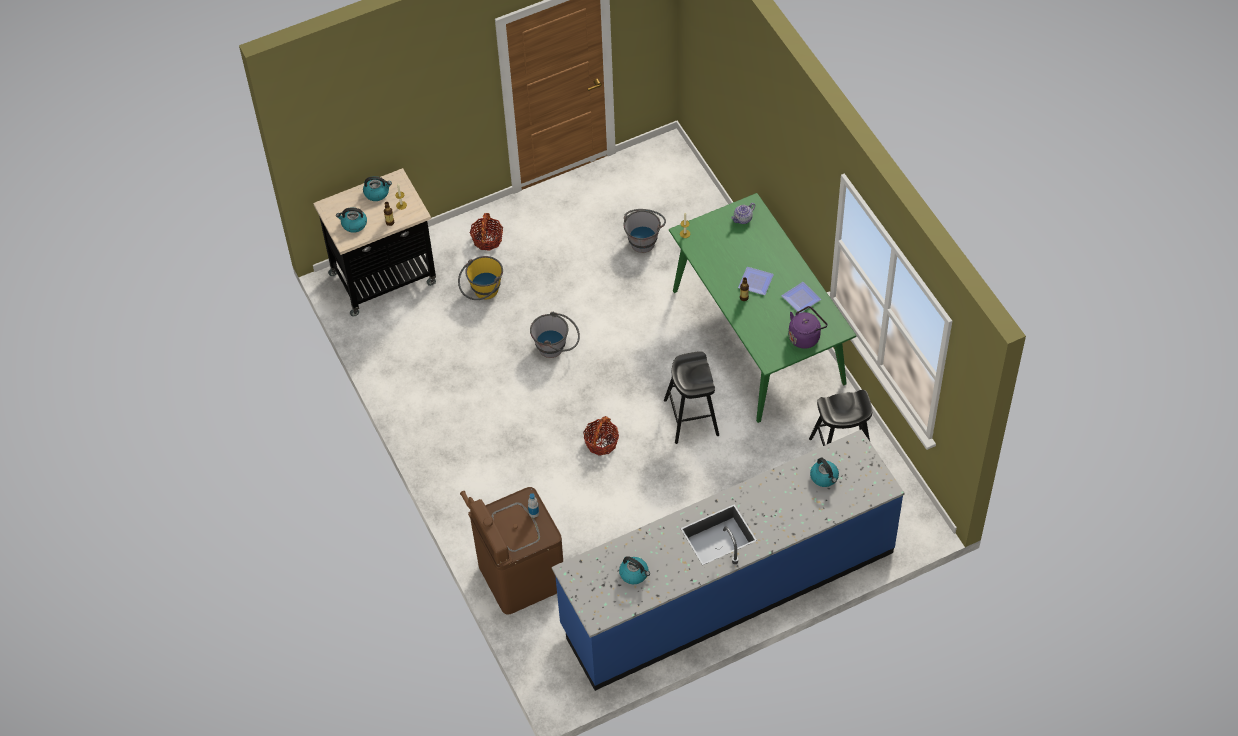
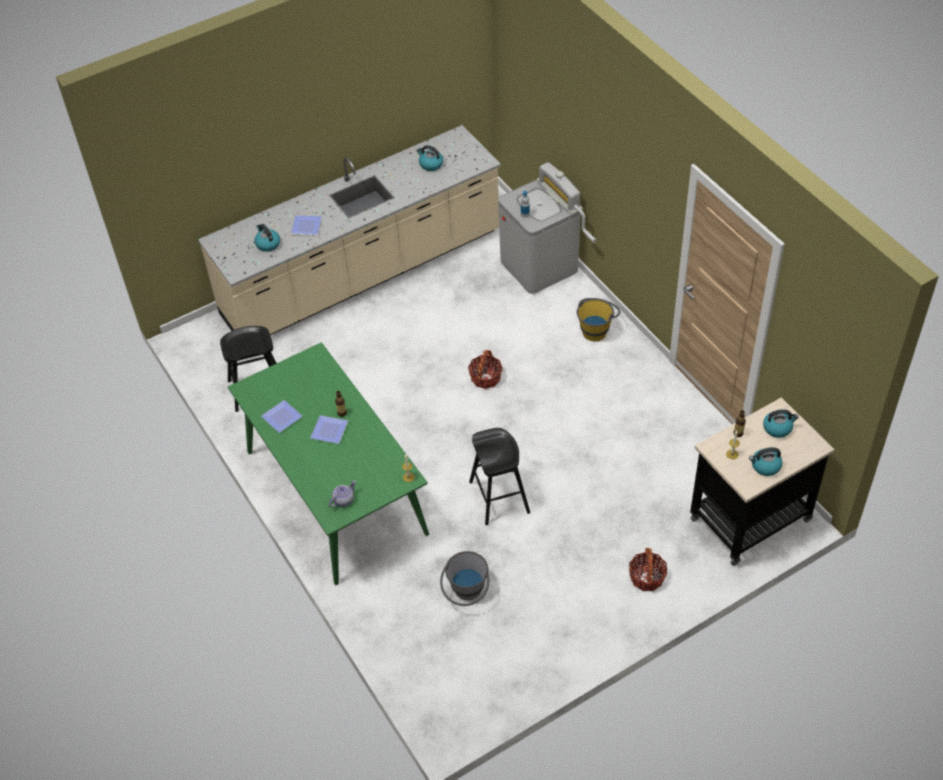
camera: 175 degrees right, 5 degrees down
(483, 293) = (636, 513): yellow bucket -> yellow bucket (596, 329)
(519, 576) = (541, 268): brown washing machine -> grey washing machine
(556, 348) = (545, 462): grey bucket -> none
(691, 417) = (401, 407): black stool -> black stool (499, 497)
(727, 589) = (362, 275): blue counter -> beige counter
(780, 498) = (307, 225): none -> plate
(805, 336) = (279, 380): purple kettle -> none

